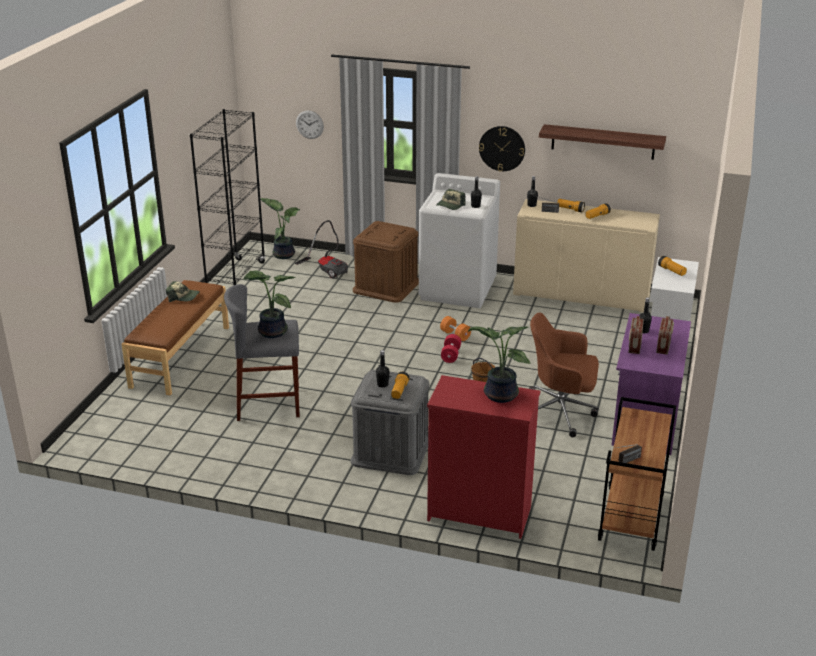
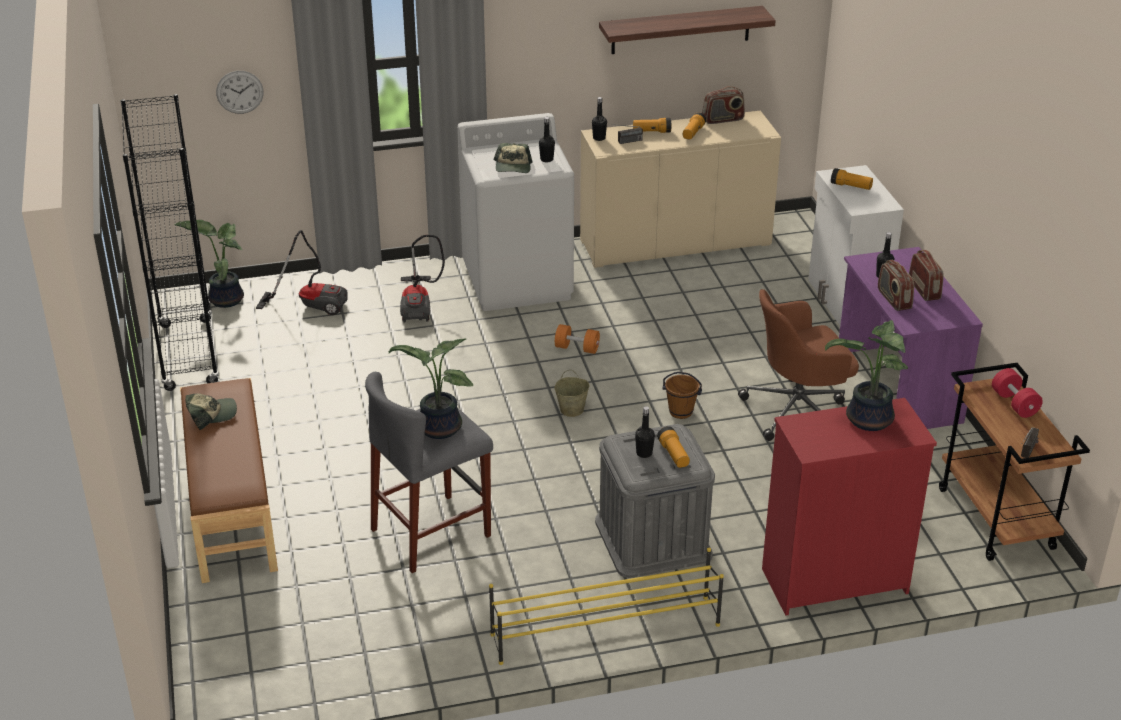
camera: 30 degrees left, 5 degrees up
(311, 487) = (604, 629): none -> yellow shoe rack
(386, 286) = (419, 305): brown storage box -> vacuum cleaner
(417, 367) = (572, 409): none -> beige bucket
(450, 355) = (598, 378): red dumbbell -> red dumbbell (1014, 403)
(502, 148) = (541, 67): wall clock -> none
(626, 213) = (723, 119): none -> radio

